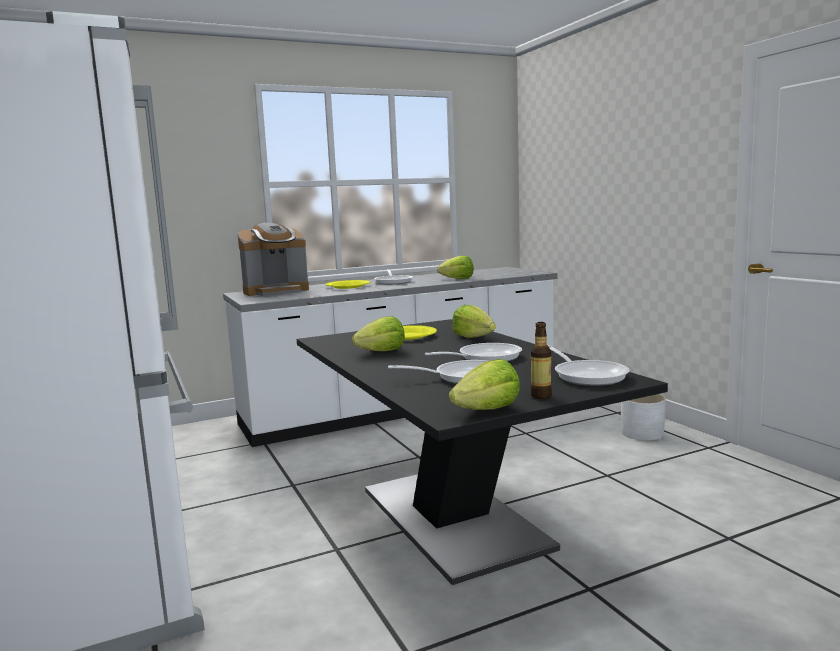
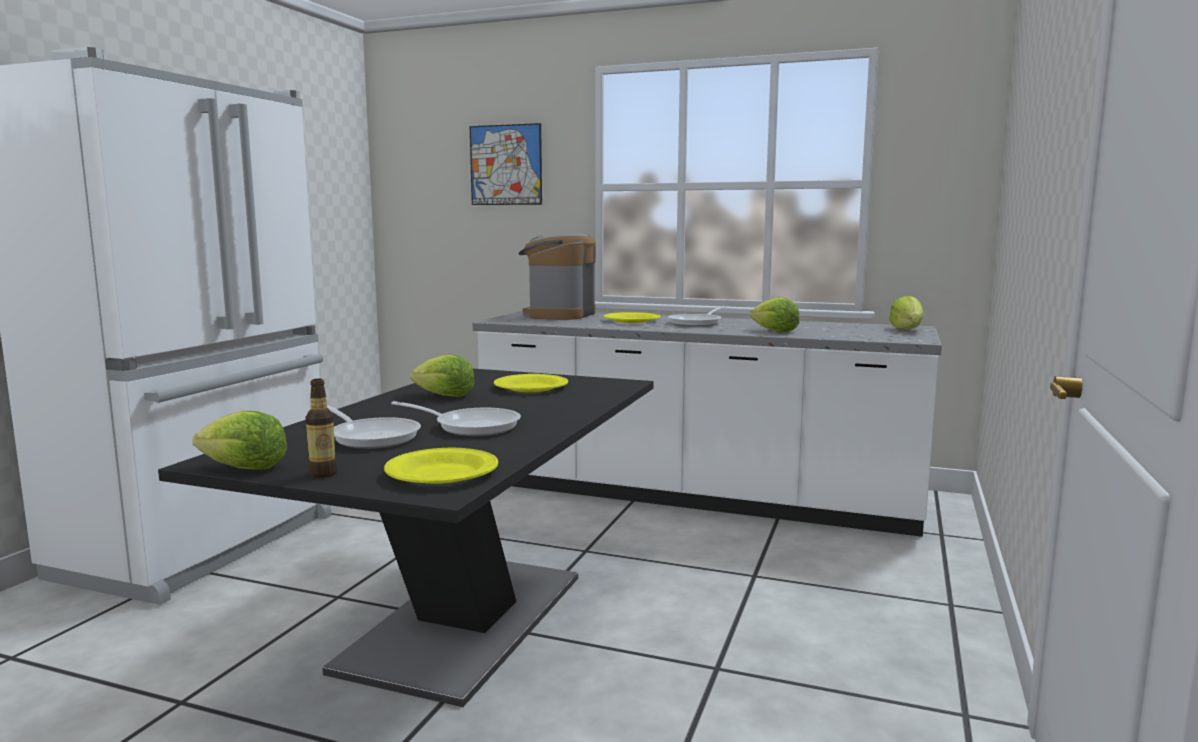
camera: 45 degrees right, 0 degrees up
(172, 165) = (506, 165): none -> picture
(276, 291) = (559, 315): coffee machine -> coffee machine turned 90 degrees clockwise
(473, 337) = (569, 404): lettuce -> lettuce (907, 330)
(587, 375) = (443, 473): frying pan -> yellow plate
(642, 433) = (911, 647): white planter -> none

